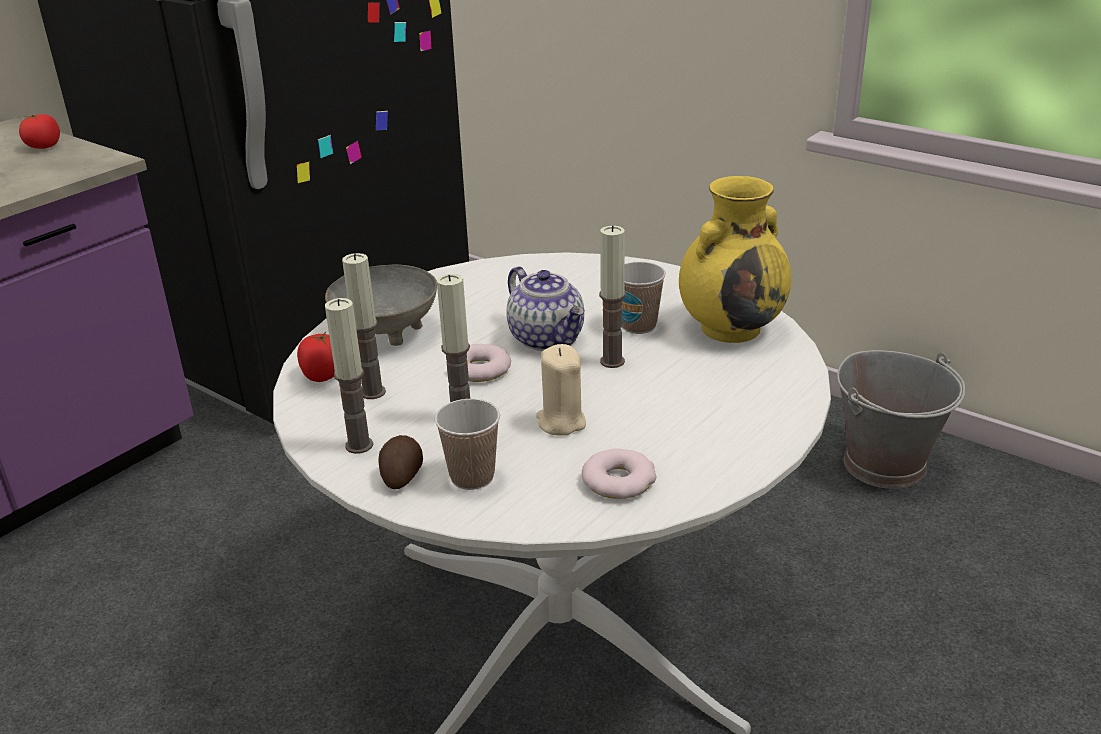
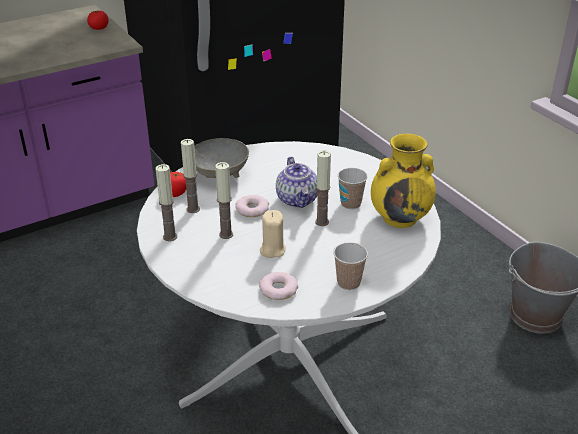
camera: 20 degrees right, 5 degrees up
(401, 476) = (179, 258): potato -> none
(472, 477) = (211, 268): cup -> cup (348, 283)

